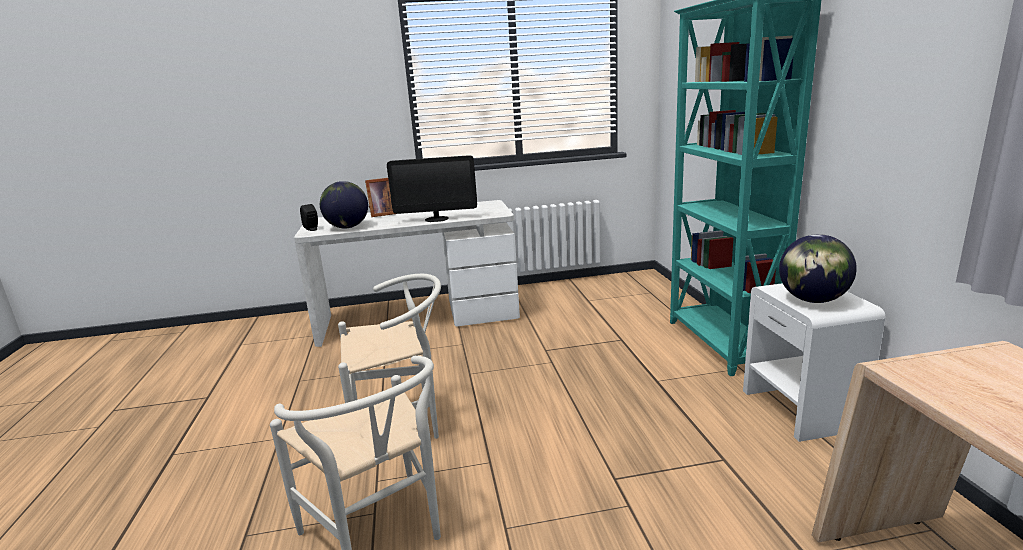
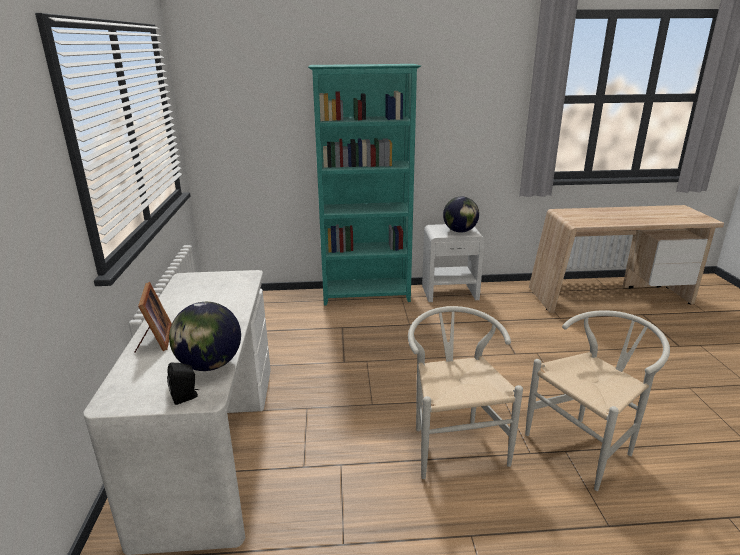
camera: 85 degrees left, 5 degrees up
(436, 219) = (235, 306): monitor -> none

